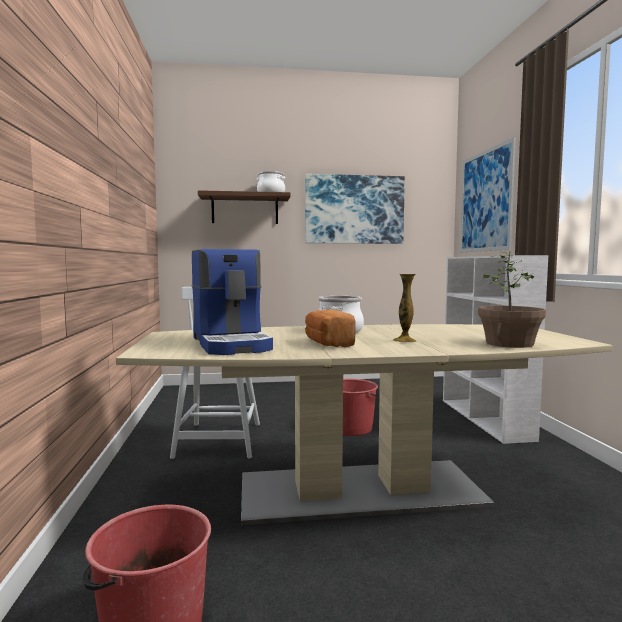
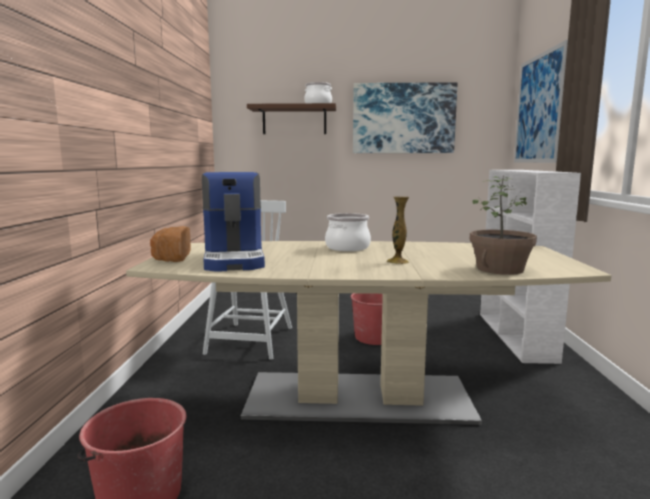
camera: 10 degrees right, 5 degrees up
(327, 343) = (321, 262): bread -> bread (171, 257)

